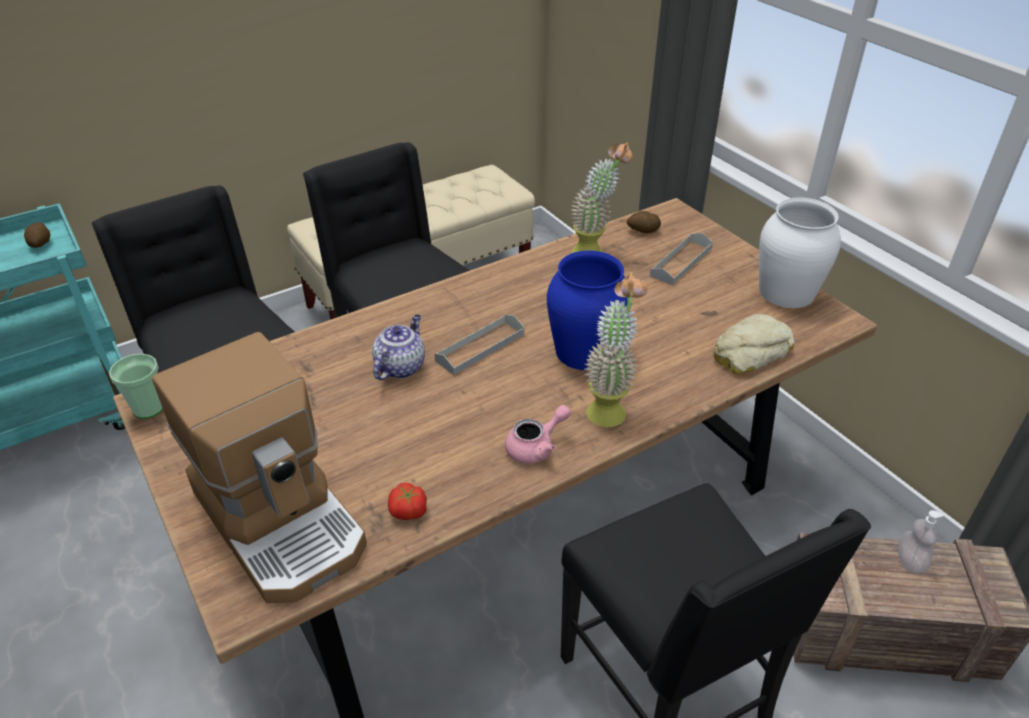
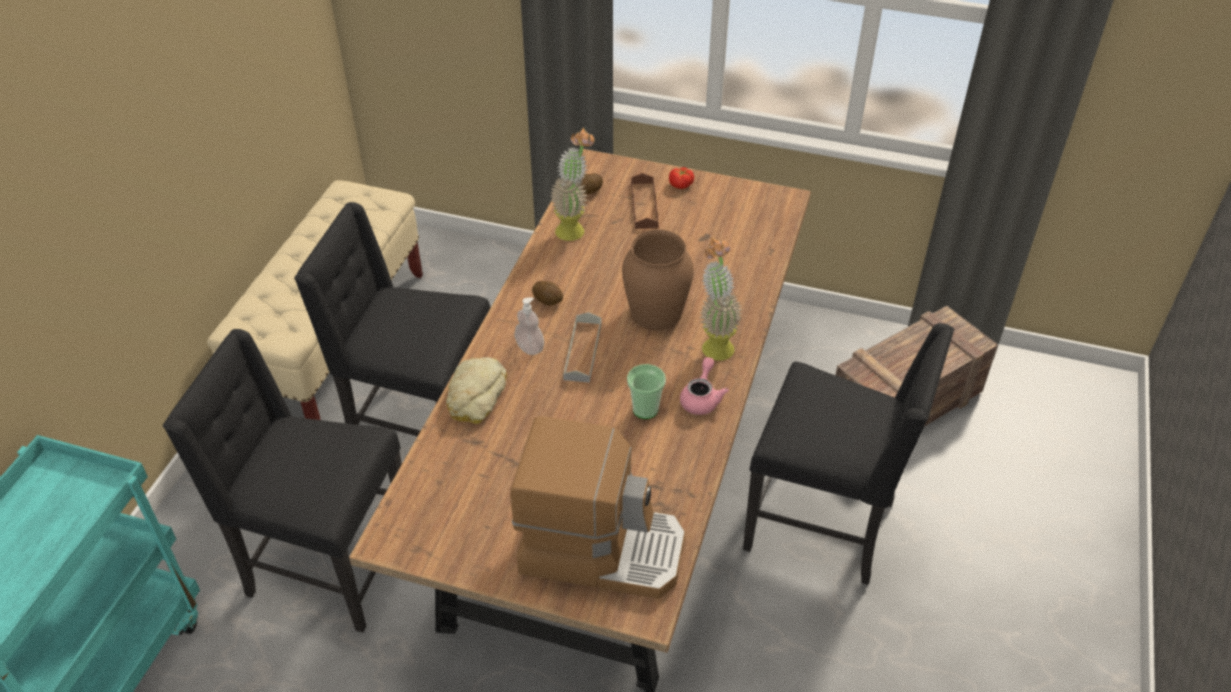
camera: 40 degrees left, 5 degrees up
(41, 244) = (66, 484): potato -> potato (548, 300)
(148, 408) = (394, 546): cup -> cup (645, 409)
(400, 366) = (544, 398): teapot -> none
(408, 511) = (673, 489): tomato -> tomato (681, 185)
(584, 351) = (655, 312): blue vase -> brown vase
(681, 262) = (644, 205): grey tray -> brown tray
(749, 351) = (757, 253): bread -> bread (475, 396)
(786, 292) = (735, 194): white vase -> none
(910, 561) = (909, 345): soap dispenser -> soap dispenser (530, 347)

